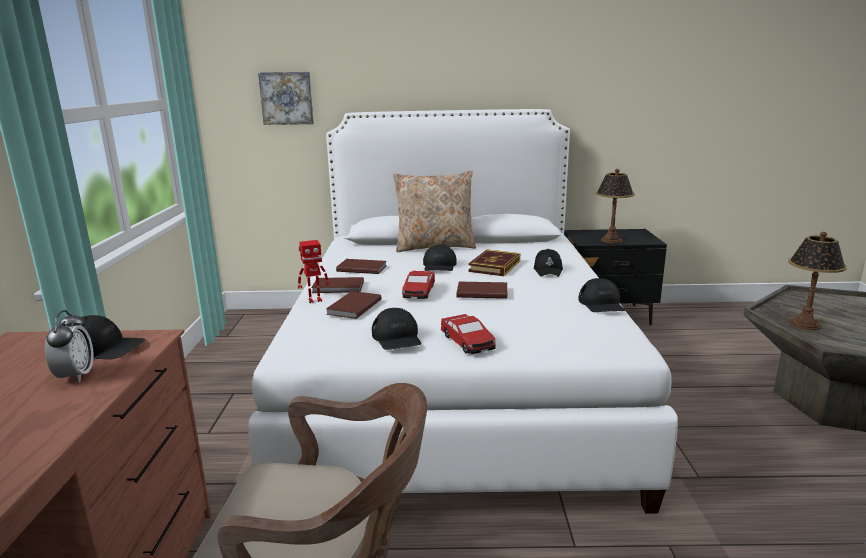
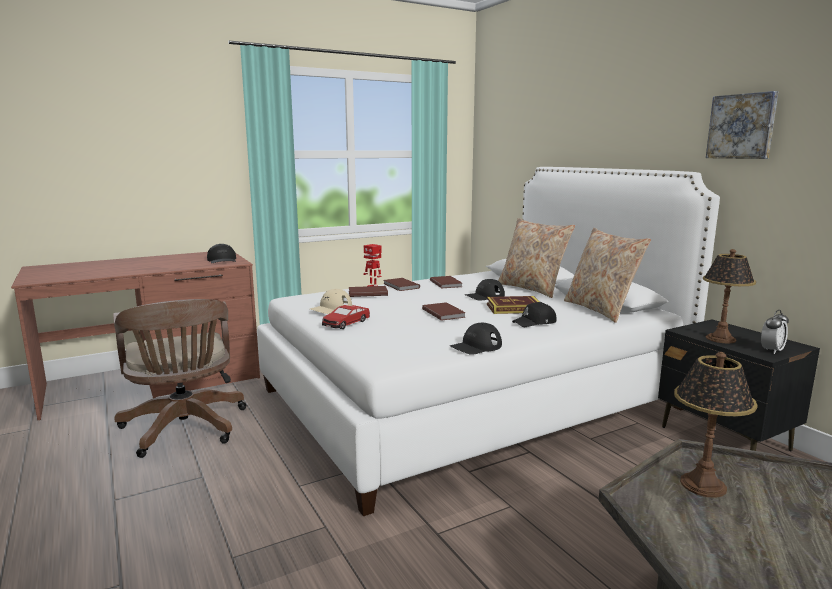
camera: 60 degrees right, 5 degrees down
(76, 376) = (192, 263): alarm clock -> alarm clock (771, 350)
(287, 98) = (514, 153): picture -> picture (742, 126)
(397, 337) = (331, 308): black cap -> beige cap
(419, 291) = (418, 300): toy car -> none
(532, 245) = (600, 310): none -> beige pillow

